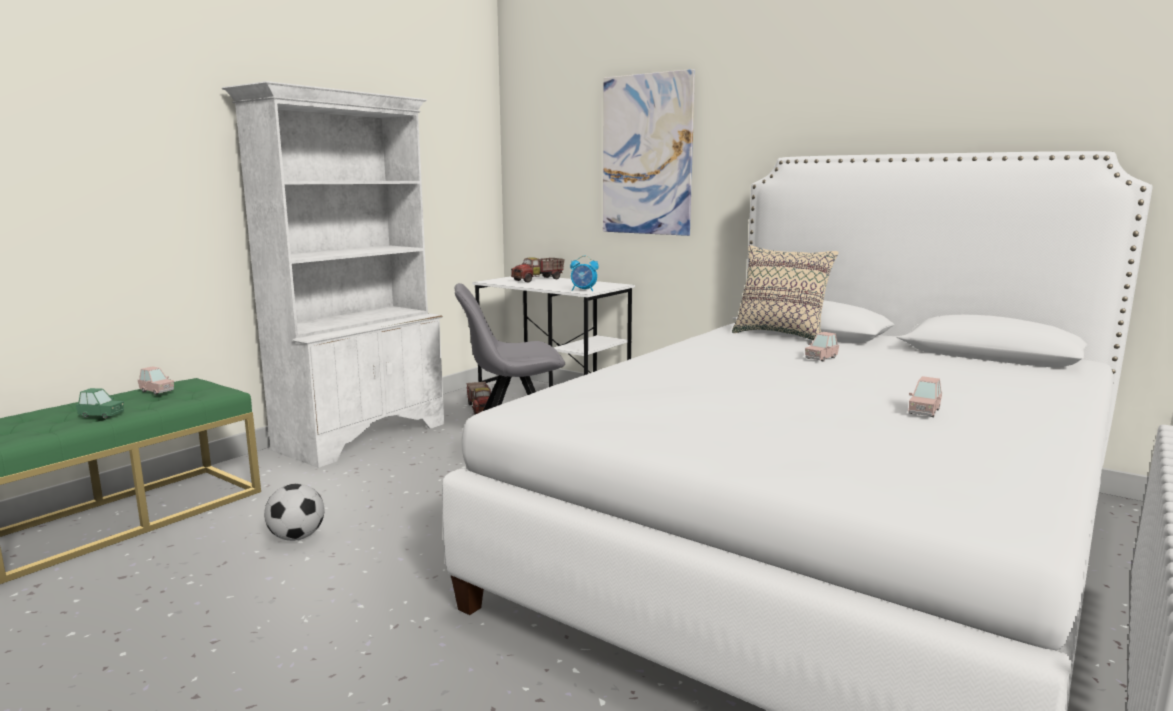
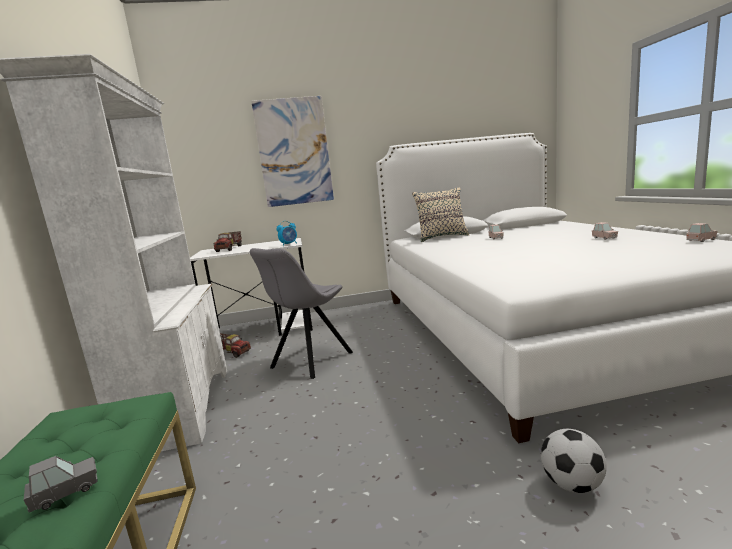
camera: 45 degrees left, 0 degrees up
(101, 415) = (66, 492): green toy car -> grey toy car
(157, 391) = (55, 440): pink toy car -> pink toy car (701, 240)
(297, 537) = (320, 489): football -> football (572, 484)

